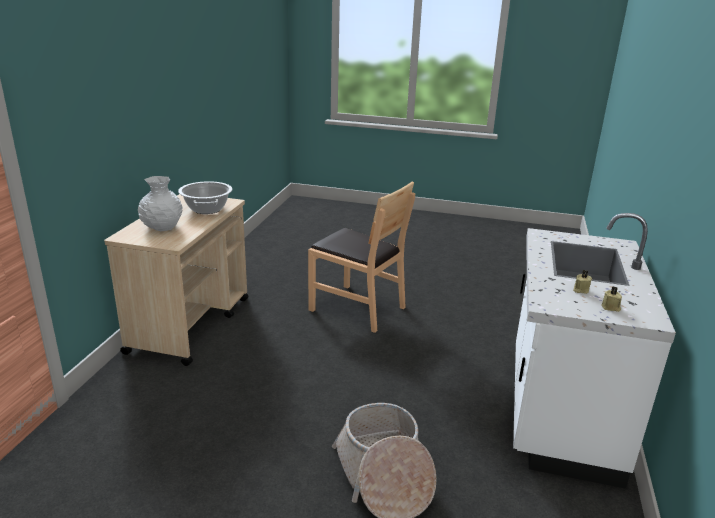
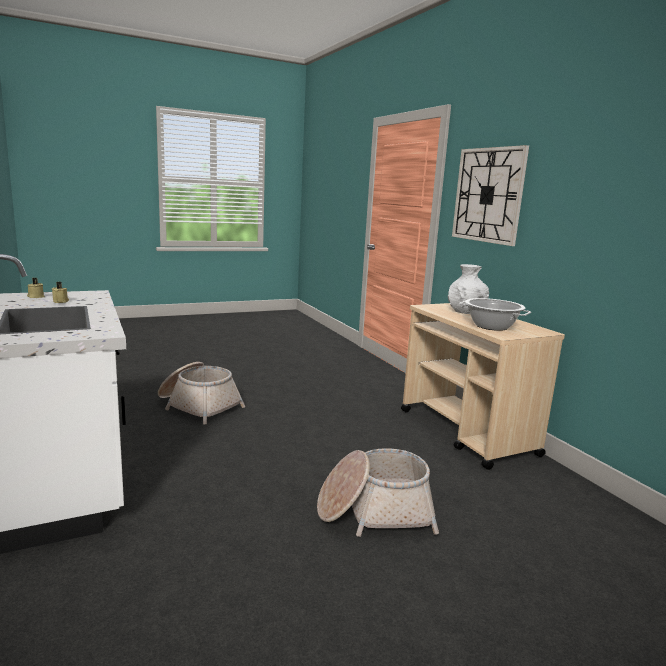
camera: 140 degrees right, 10 degrees down
(85, 104) = (488, 195): none -> wall clock
(357, 308) = (374, 512): brown chair -> basket

